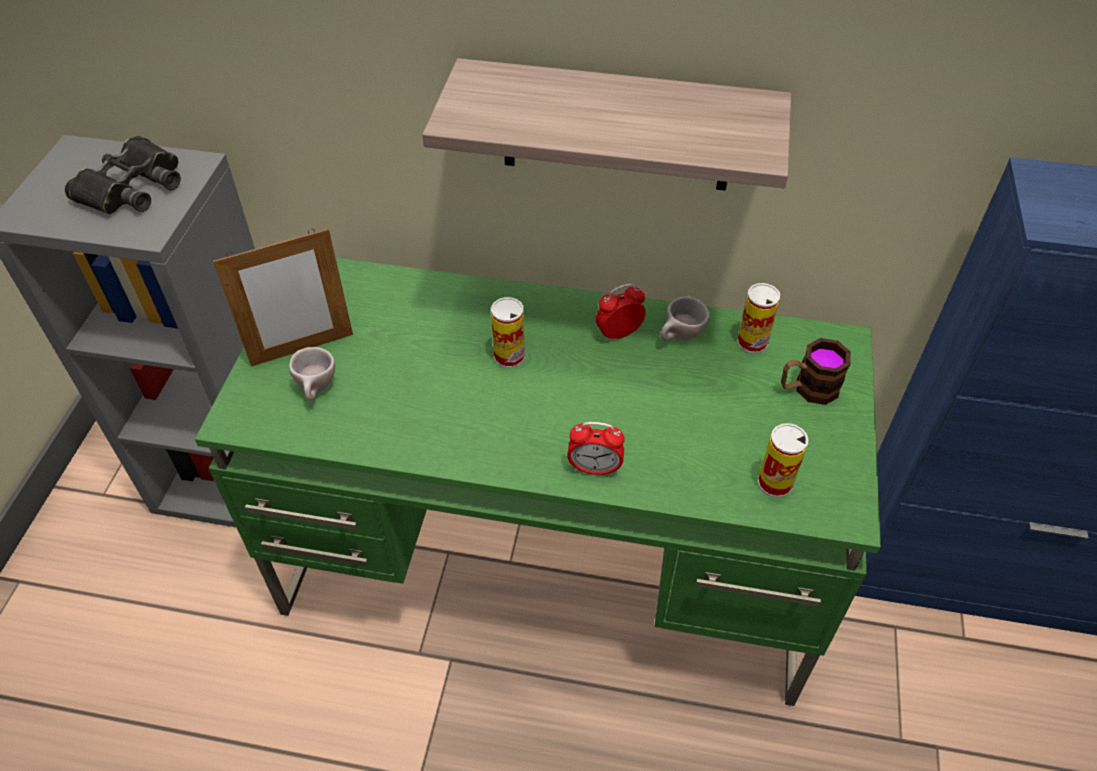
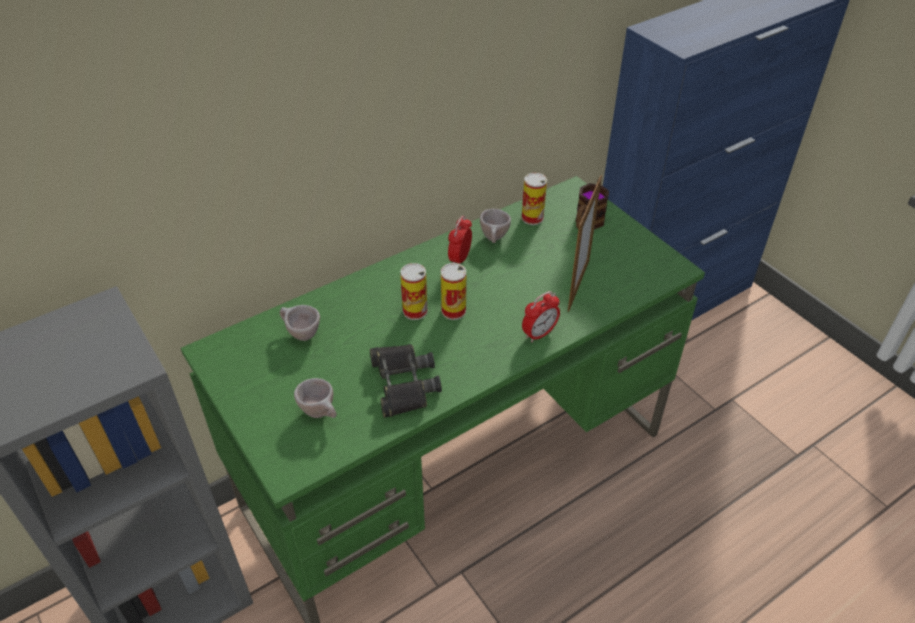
camera: 45 degrees left, 5 degrees down
(132, 187) = (72, 349): black binoculars -> black binoculars (403, 384)
(302, 349) = (276, 398): picture frame -> picture frame (578, 285)
(390, 306) = (300, 334): none -> beige cup
(617, 127) = (411, 112): shelf -> none
(775, 483) = (629, 277): can -> can (453, 311)

